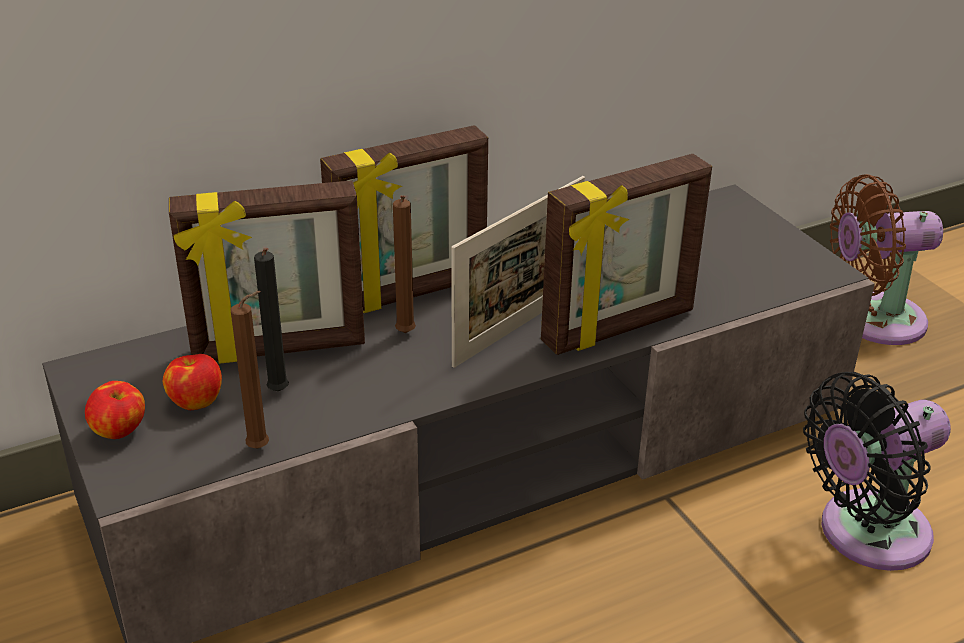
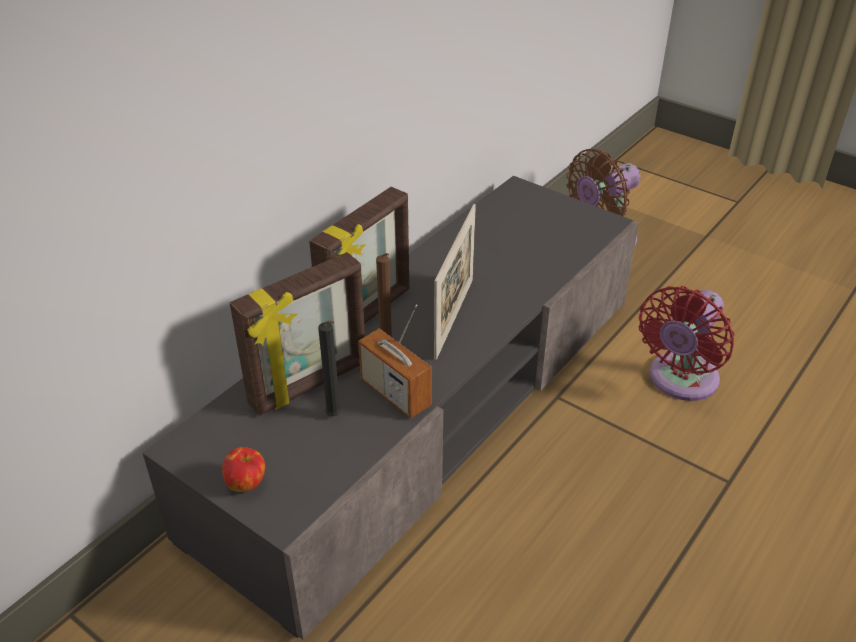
camera: 25 degrees left, 5 degrees up
(196, 401) = (282, 442): apple -> none
(262, 448) = (355, 460): brown candle -> none
(371, 390) = (395, 393): none -> radio
(619, 328) = (517, 299): picture frame -> none
(865, 534) = (679, 381): black fan -> red fan

